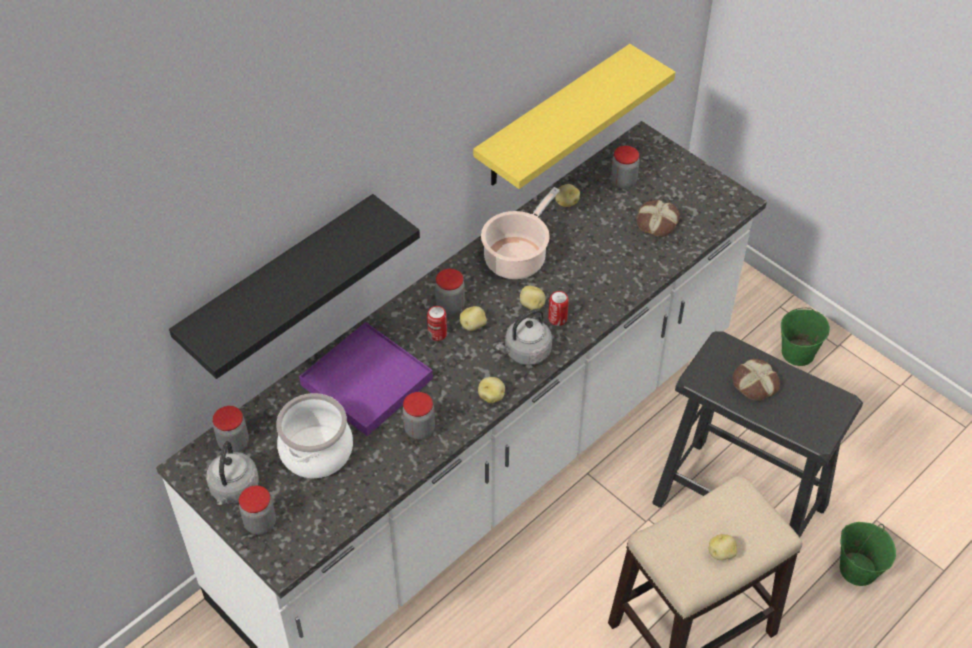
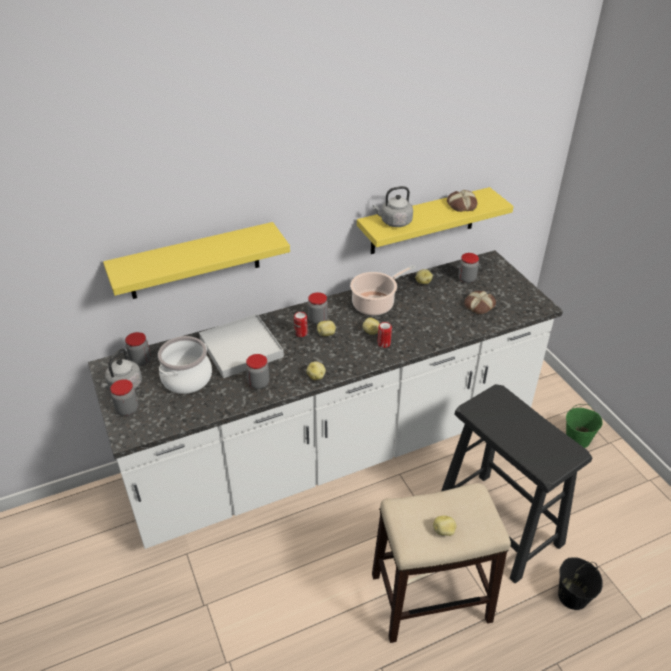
camera: 20 degrees right, 10 degrees down
(279, 283) = (194, 261): black shelf -> yellow shelf
(366, 381) = (241, 348): purple tray -> white tray
(525, 352) = (352, 357): grey kettle -> grey kettle (394, 222)
(754, 384) = (512, 423): bread -> bread (461, 205)
(857, 569) = (572, 596): green bucket -> black bucket

